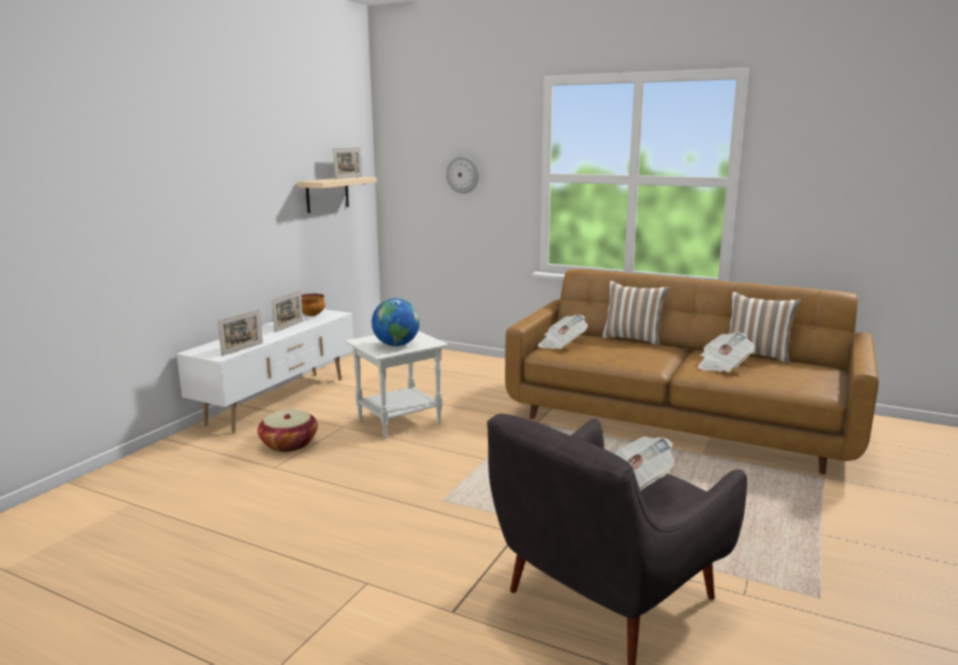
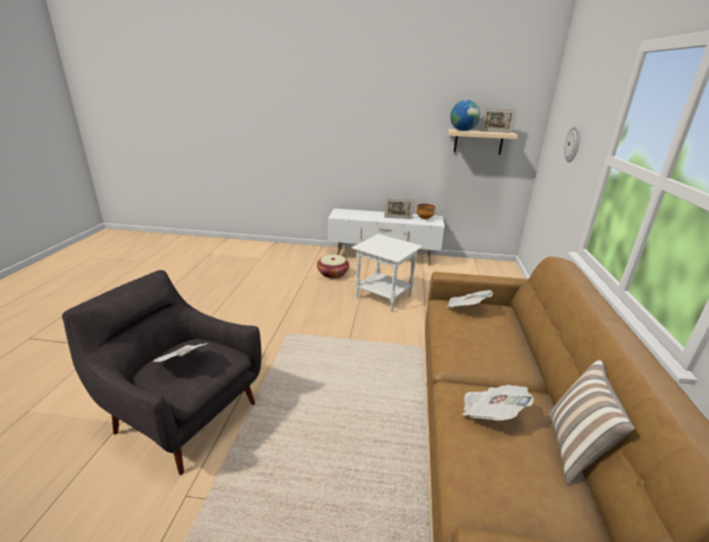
camera: 70 degrees right, 10 degrees up
(242, 349) = (349, 217): picture frame -> none
(396, 345) = (379, 247): globe -> globe (463, 130)
(633, 339) = (529, 345): pillow -> none

